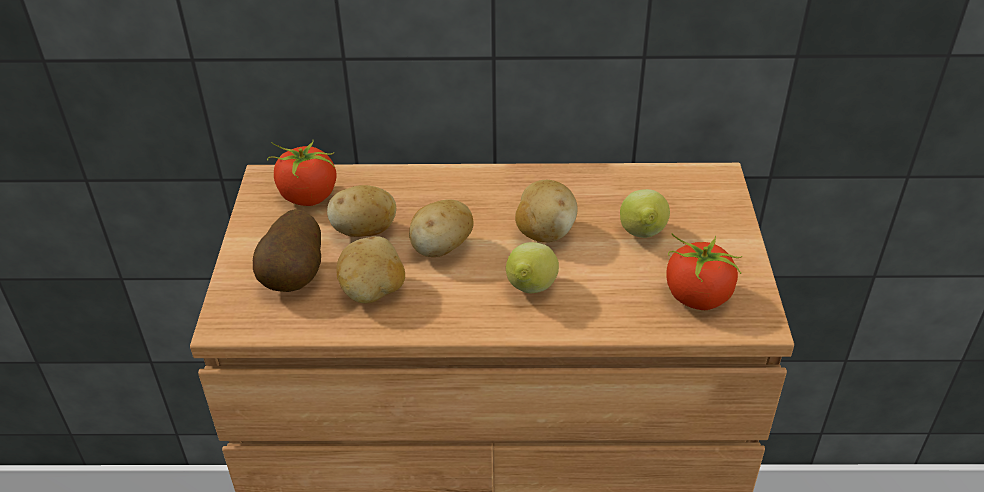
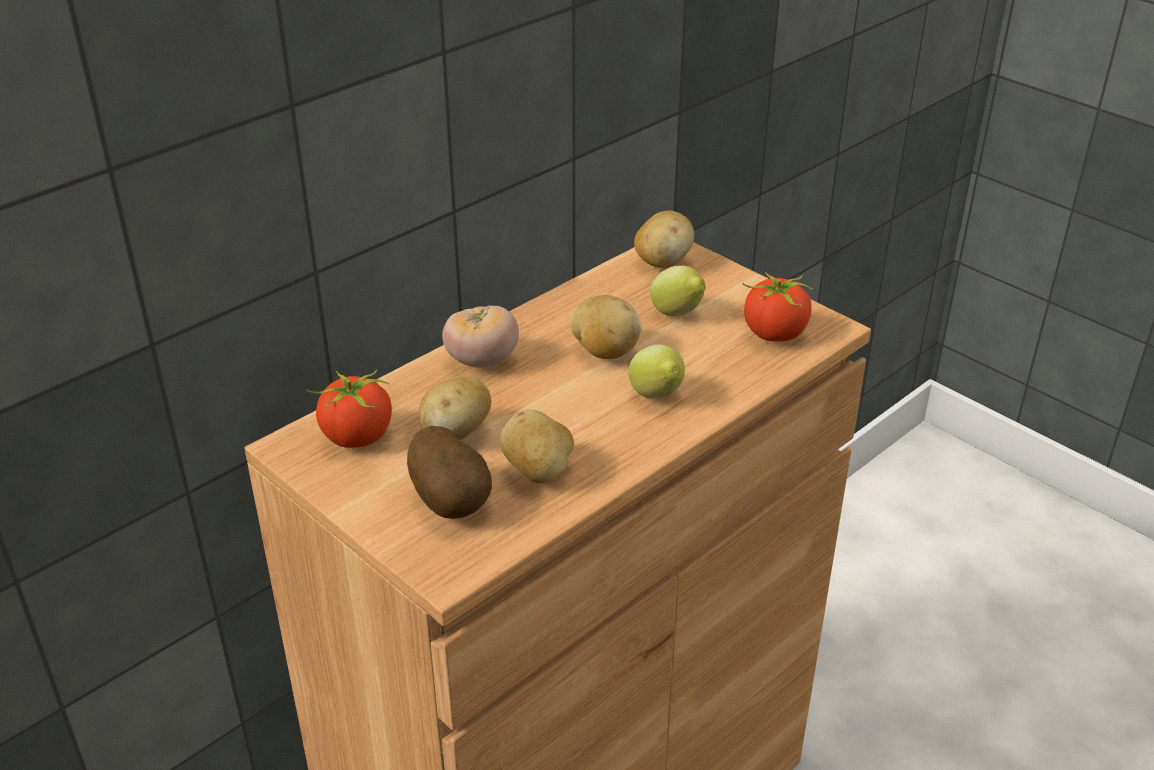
camera: 45 degrees left, 5 degrees down
(441, 249) = (543, 409): potato -> potato (663, 262)
(454, 189) = (482, 361): none -> tomato

